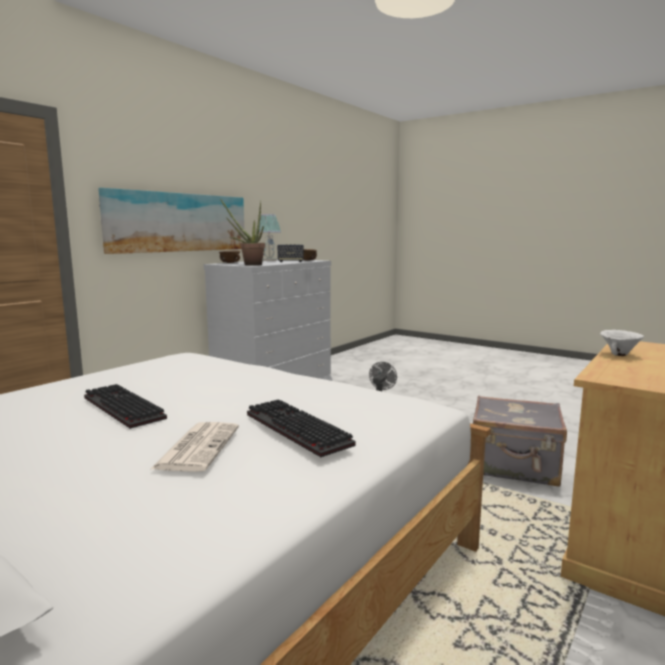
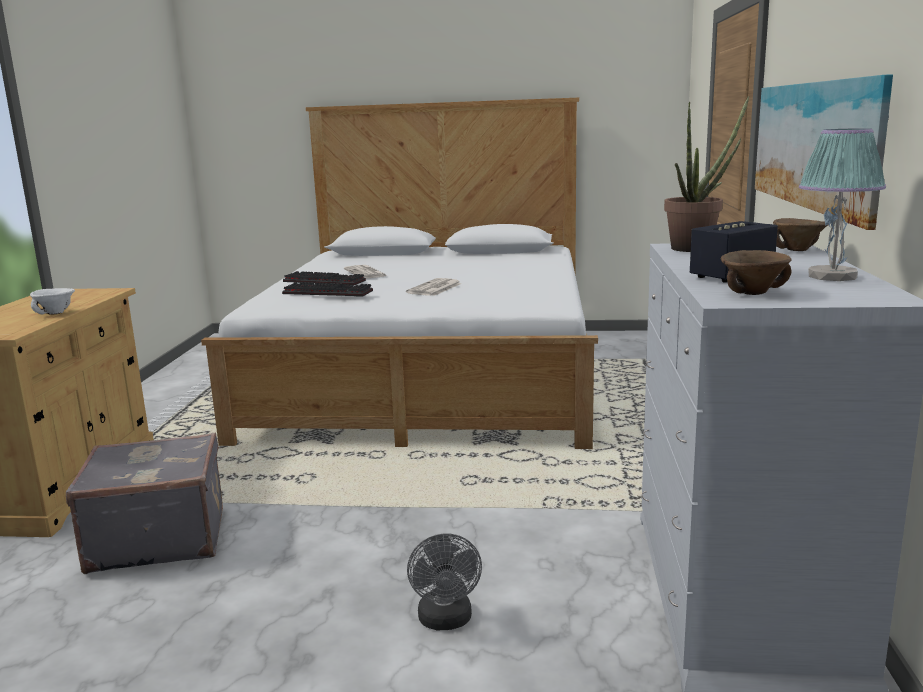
camera: 150 degrees right, 5 degrees up
(120, 408) = (454, 274): keyboard -> keyboard (329, 292)
(203, 391) = (434, 288): none -> newspaper

